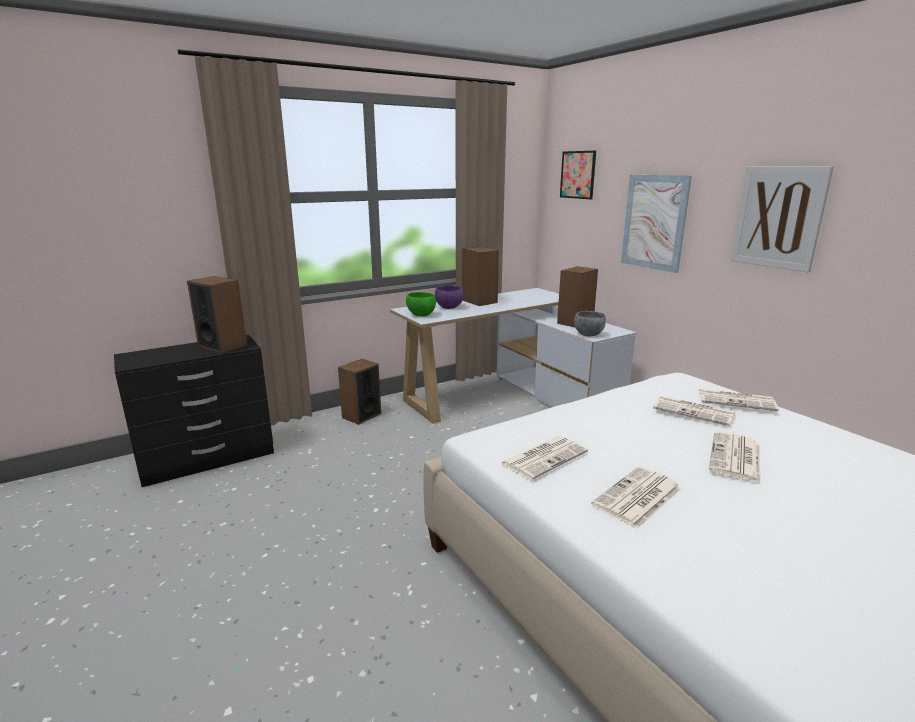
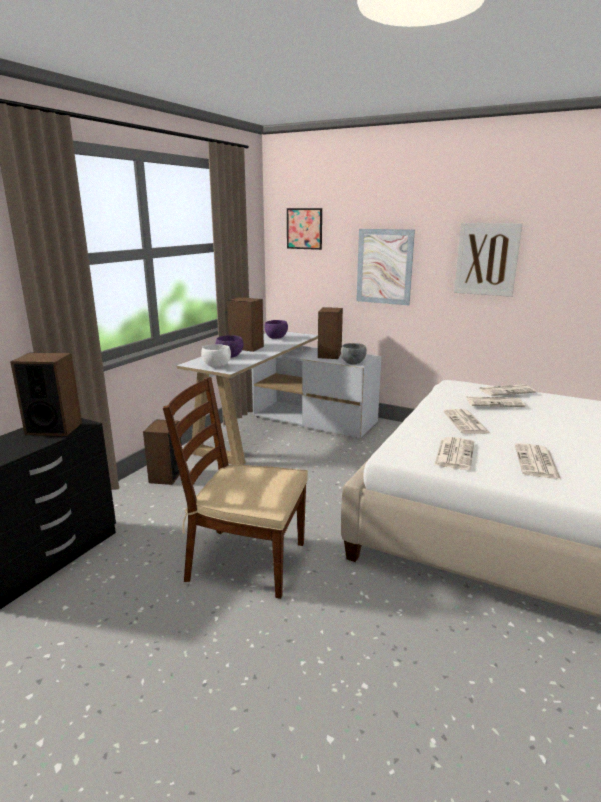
camera: 30 degrees left, 0 degrees up
(341, 513) = (245, 561): none -> brown chair
(421, 315) = (217, 366): green bowl -> white bowl
(525, 296) = (276, 338): none -> purple bowl
(736, 458) = (551, 425): newspaper -> newspaper (466, 423)

